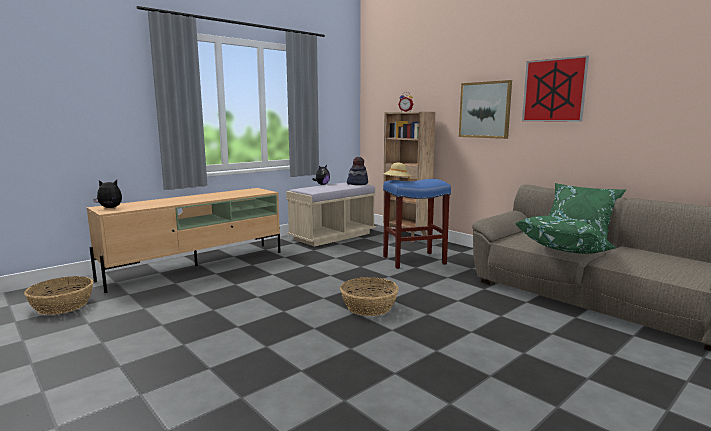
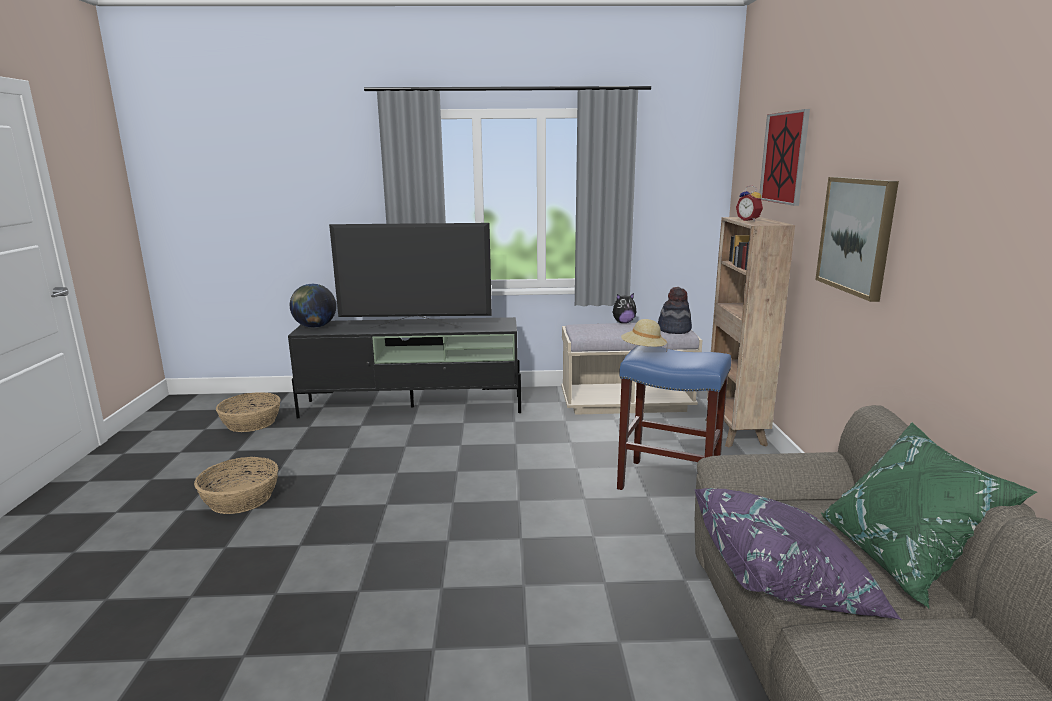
camera: 40 degrees right, 5 degrees up
(110, 208) = (315, 327): plush toy -> globe
(197, 265) = (413, 407): beige tv stand -> black tv stand
(201, 198) = (416, 327): none -> television
(368, 307) = (476, 539): basket -> basket (241, 498)
(554, 90) = (958, 215): picture -> picture (784, 158)
(564, 252) = (785, 581): green pillow -> purple pillow

